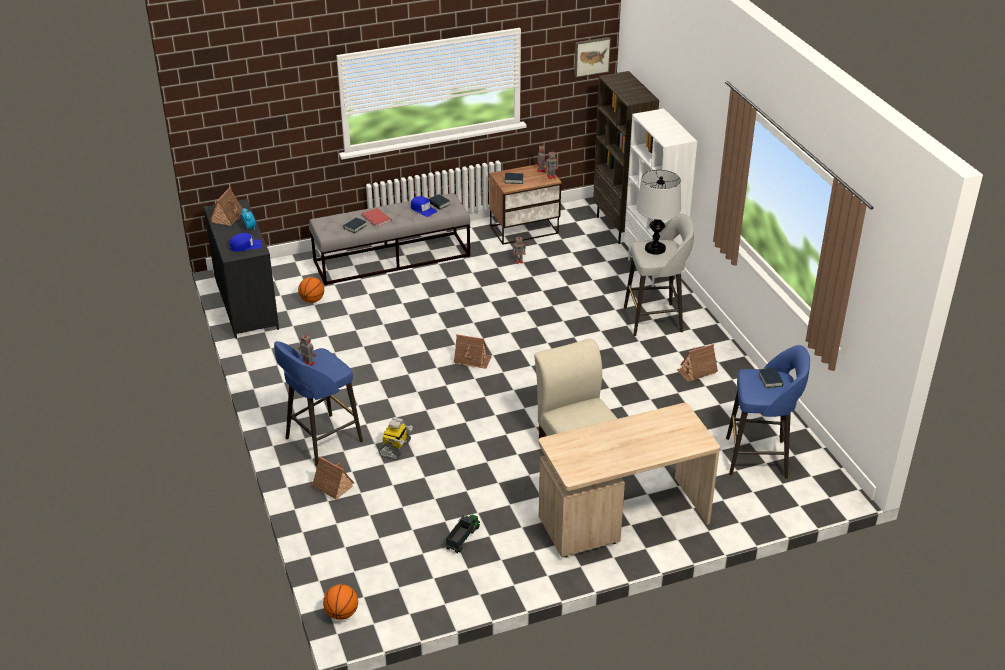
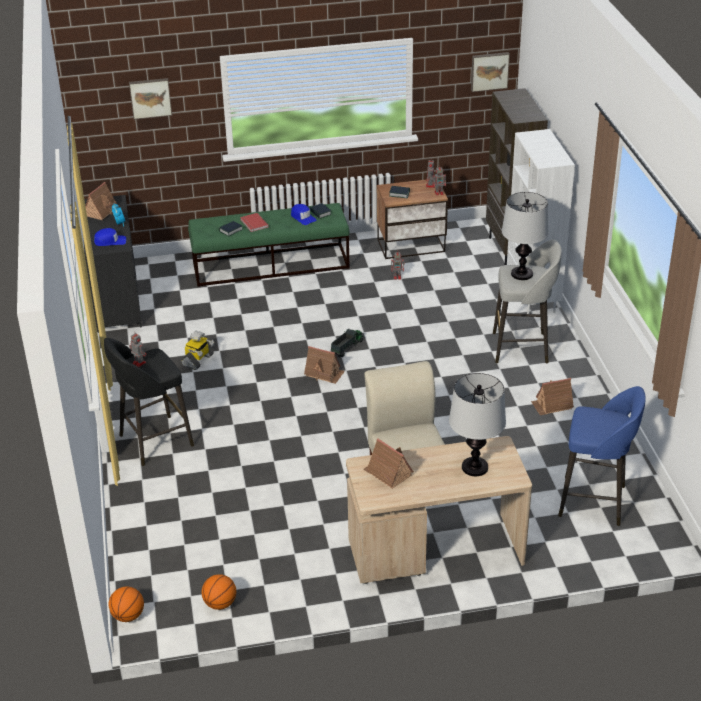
camera: 10 degrees right, 0 degrees up
(269, 100) = (150, 97): none -> picture
(312, 300) = (181, 300): basketball -> basketball (220, 603)
(321, 441) = (154, 441): blue stool -> black stool
(331, 486) = (151, 487): toy house -> toy house (388, 473)
(392, 258) = (271, 265): grey bench -> green bench
(395, 448) = (224, 456): toy robot -> toy robot (198, 360)
(463, 537) = (267, 552): toy truck -> toy truck (347, 347)
(662, 435) = (474, 467): none -> table lamp
(770, 380) = (605, 421): book -> none

